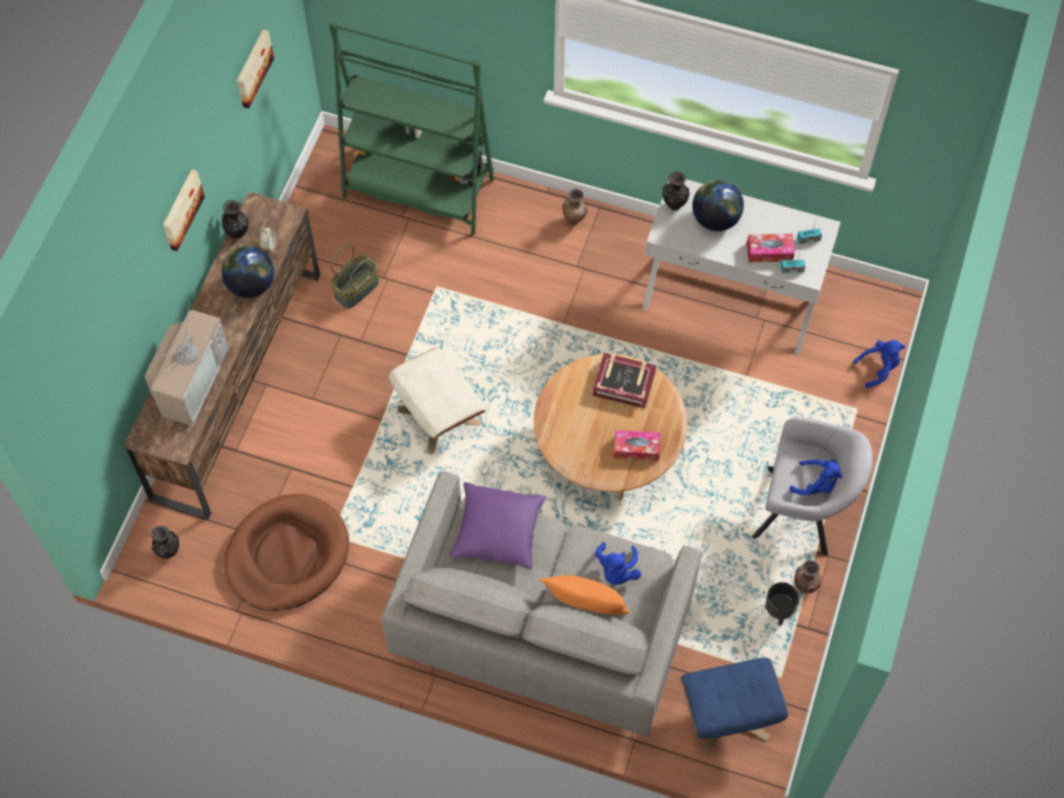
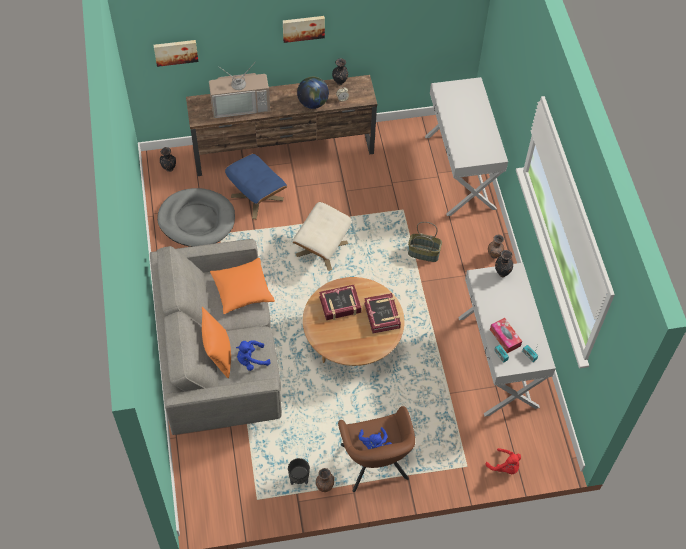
camera: 60 degrees right, 5 degrees down
(252, 68) = (412, 15): picture -> picture (176, 51)
(287, 555) = (197, 220): brown dog bed -> grey dog bed
(356, 288) = (376, 173): basket -> basket (424, 252)
(418, 188) = (460, 172): green bookcase -> white console table
(498, 532) = (242, 291): purple pillow -> orange pillow
(579, 425) = (340, 305): none -> book
(636, 448) = (343, 341): tissue box -> none
(715, 219) = (508, 299): globe -> none
(727, 715) = (217, 480): blue ottoman -> blue ottoman (257, 198)
(803, 512) = (375, 465): grey armchair -> brown armchair
(878, 368) = (505, 467): blue plush toy -> red plush toy

